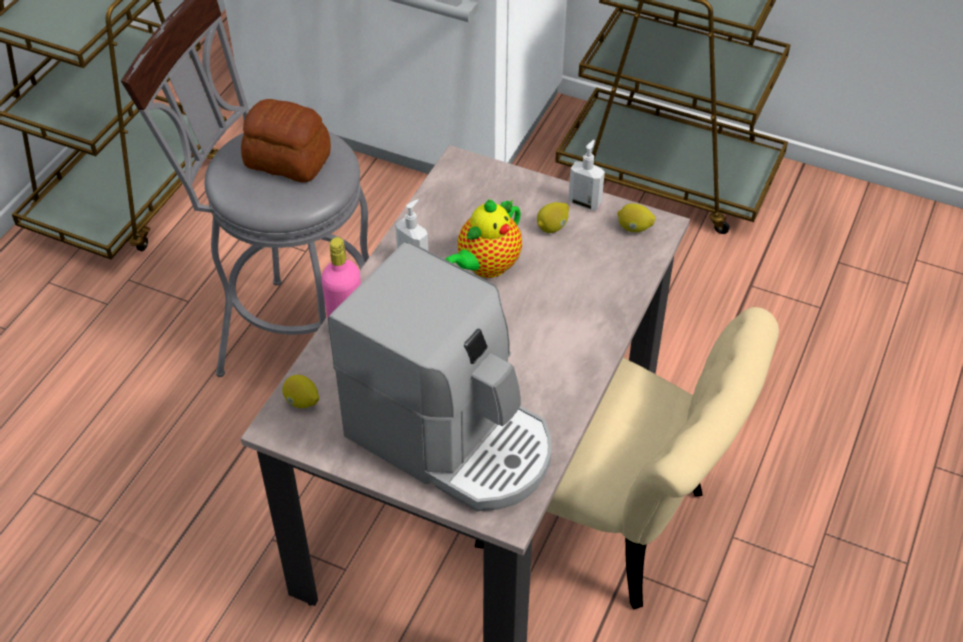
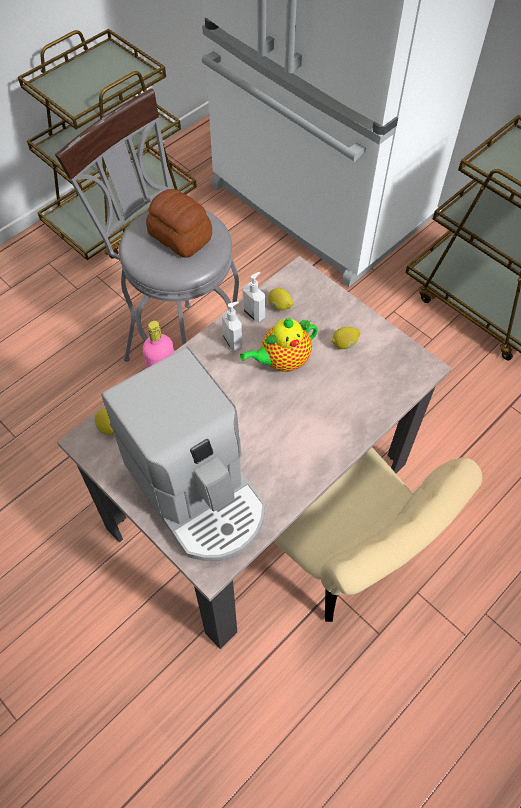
camera: 20 degrees right, 10 degrees up
(585, 202) = (377, 331): soap dispenser -> soap dispenser (254, 313)
(634, 228) = (405, 363): lemon -> lemon (280, 306)

